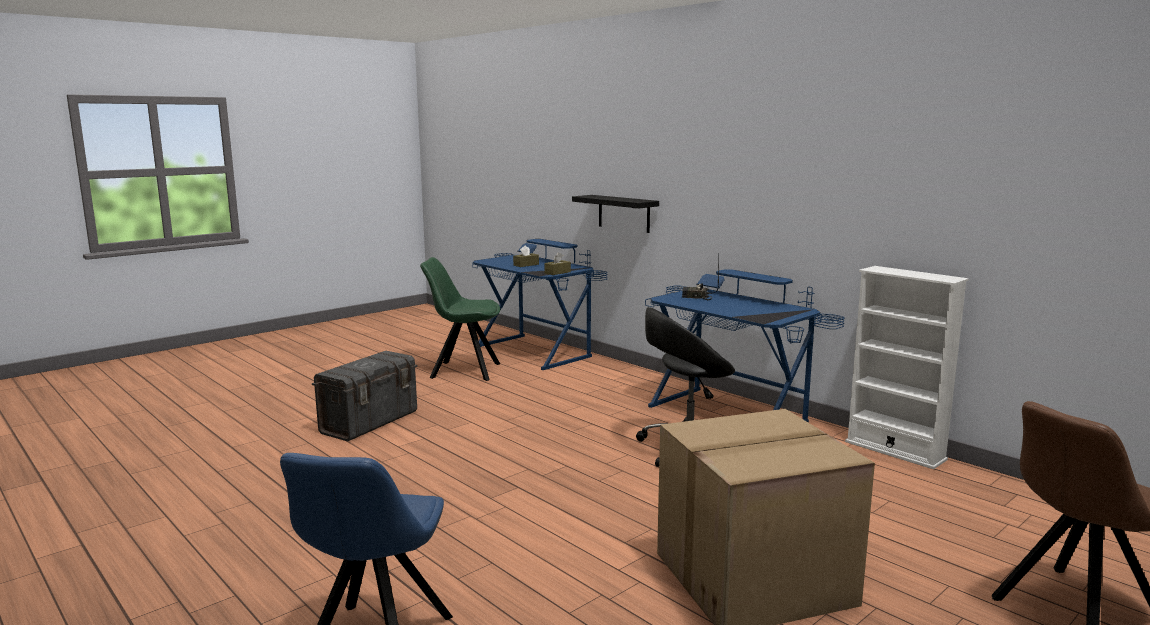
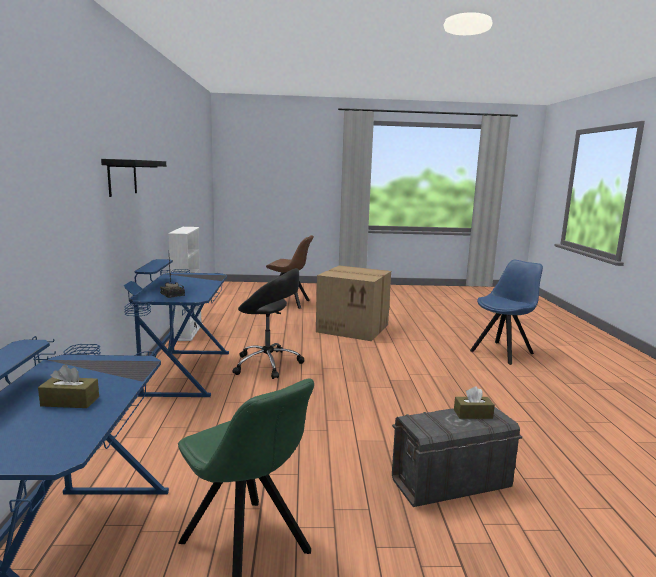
camera: 140 degrees left, 0 degrees up
(557, 272) = (121, 360): brown tissue box -> brown tissue box (473, 414)
(624, 213) = (48, 257): black shelf -> black shelf (122, 177)

